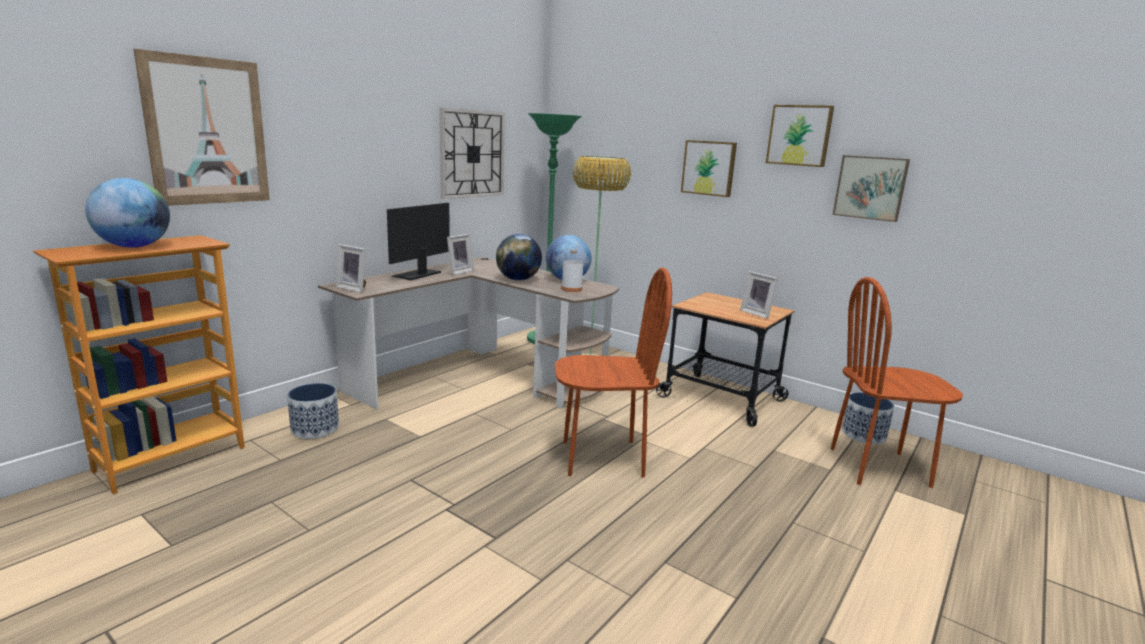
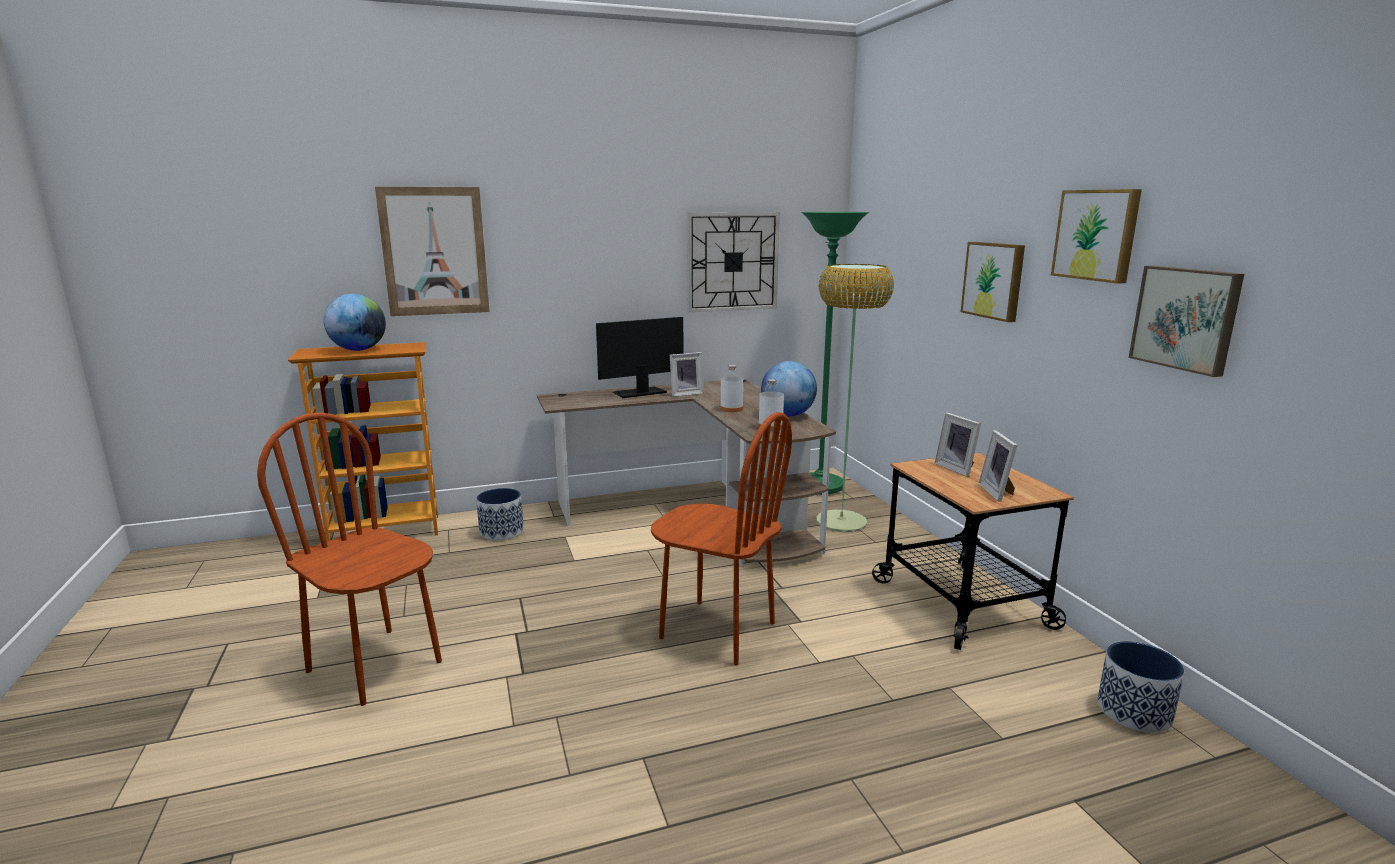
camera: 35 degrees right, 0 degrees up
(354, 288) = (559, 401): picture frame -> picture frame (957, 468)
(518, 280) = (731, 409): globe -> white bottle
(879, 467) = (1092, 762): brown chair -> brown chair (376, 665)

